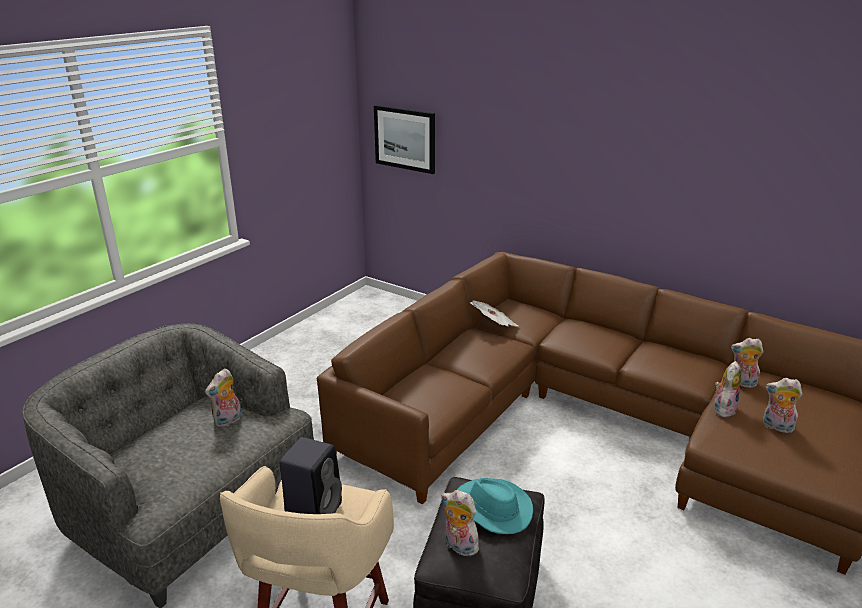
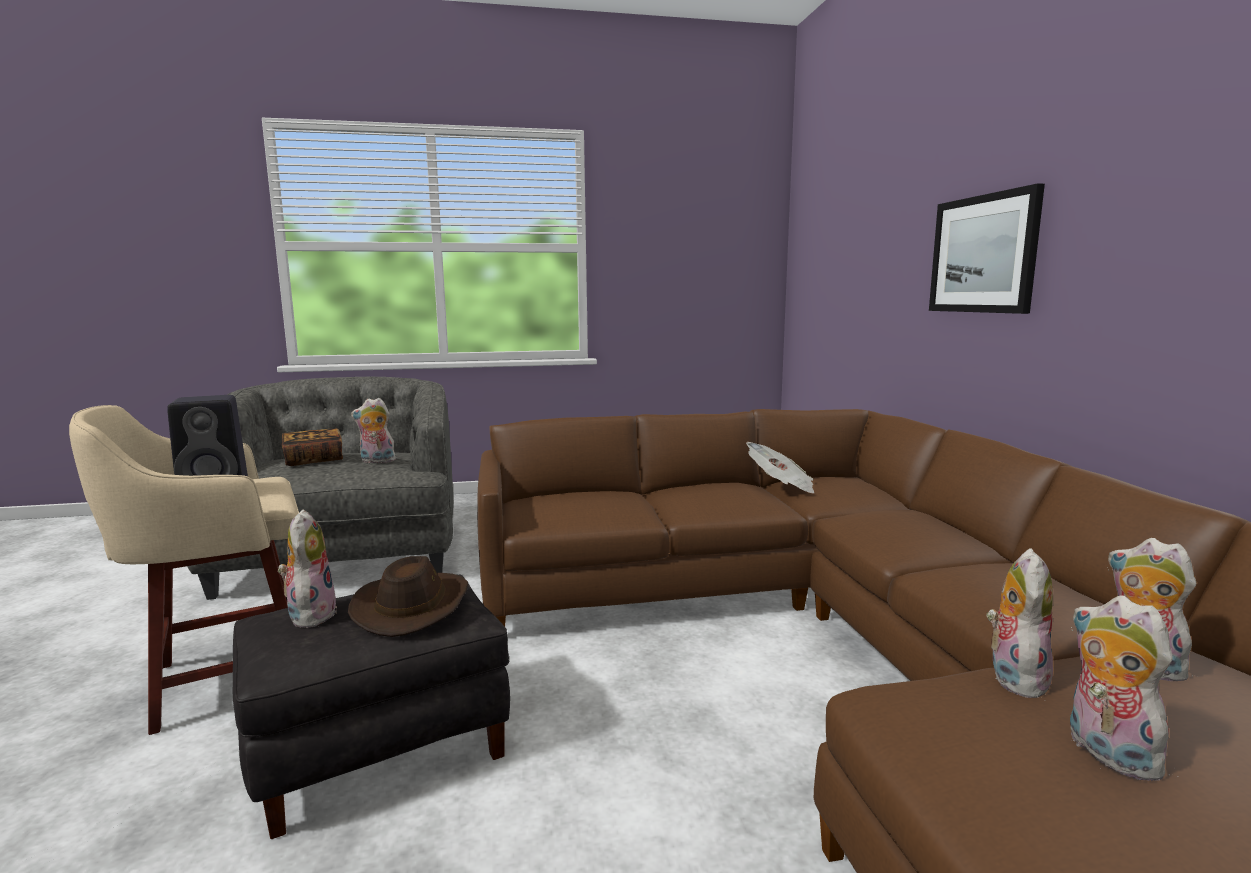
camera: 45 degrees right, 15 degrees down
(176, 445) = (314, 460): none -> book
(405, 138) = (816, 277): picture -> picture (983, 254)
(492, 508) = (412, 606): turquoise hat -> brown hat
(723, 408) = (1013, 677): plush toy -> plush toy turned 60 degrees counterclockwise

